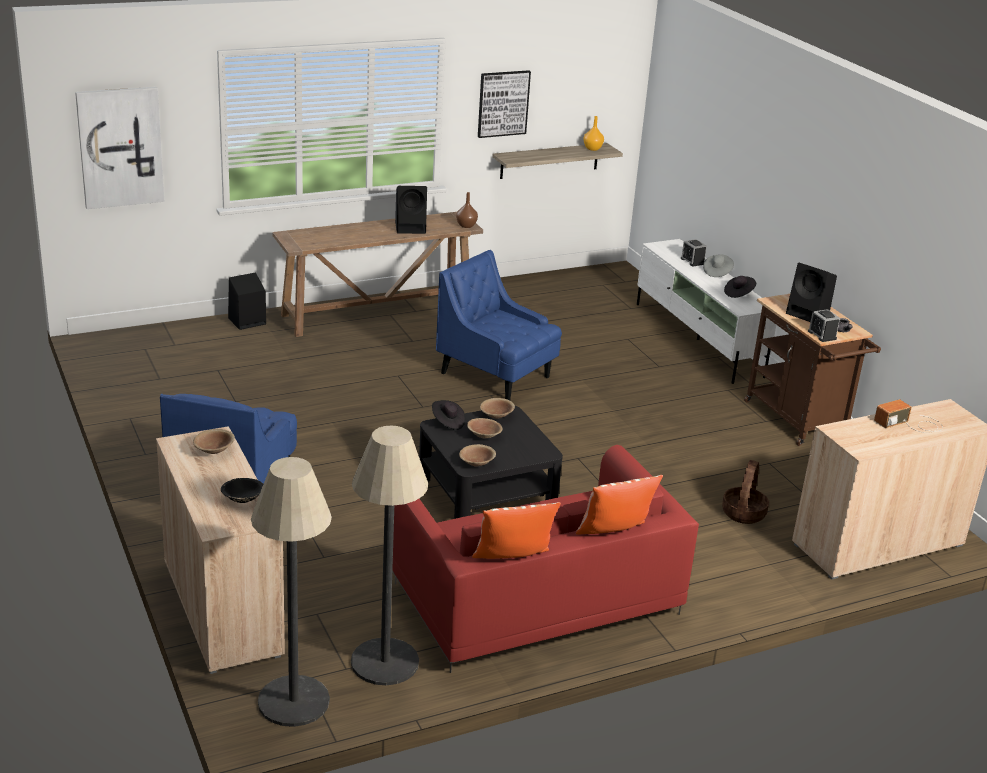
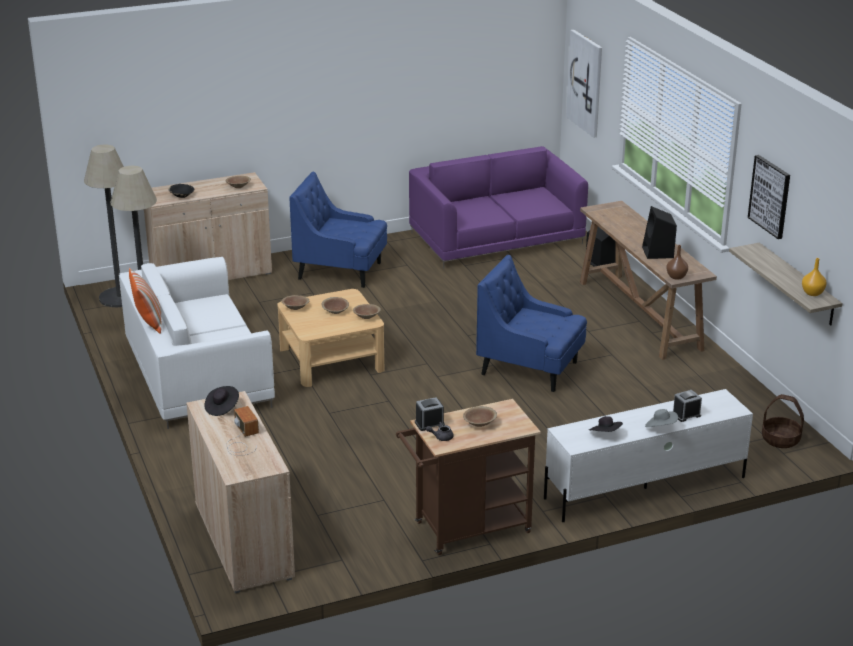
camera: 95 degrees right, 0 degrees up
(158, 377) = (496, 238): none -> purple sofa
(447, 422) = (355, 298): black hat -> black hat (222, 408)
(486, 496) = (331, 359): black coffee table -> beige coffee table
(496, 375) = (530, 368): blue armchair -> blue armchair turned 105 degrees counterclockwise
(513, 560) = (128, 288): pillow -> none
(536, 600) = (197, 373): red sofa -> white sofa
(743, 513) = (299, 474): basket -> basket (781, 439)
(808, 314) = (479, 423): black speaker -> brown bowl

